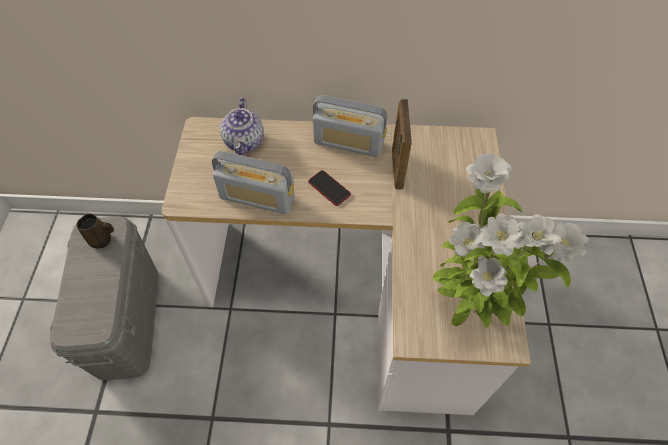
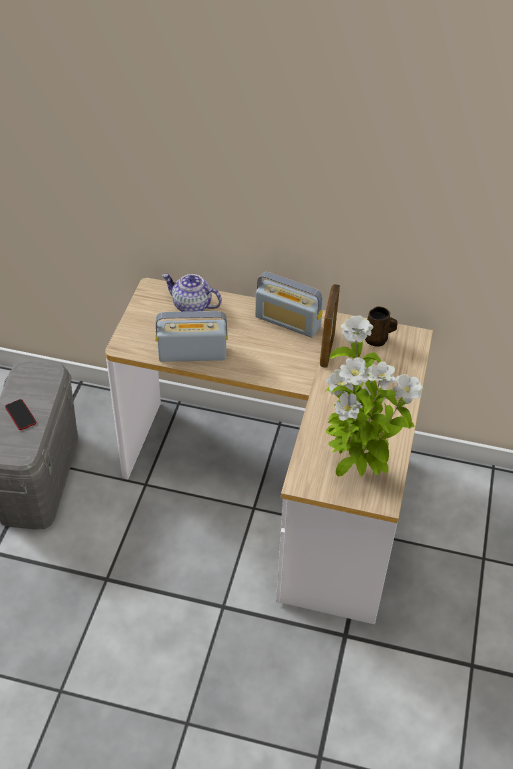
camera: 10 degrees right, 10 degrees down
(102, 240) = (38, 381): brown mug -> brown mug (377, 340)
(245, 141) = (191, 306): teapot -> teapot turned 105 degrees clockwise
(257, 198) = (192, 354): radio -> radio turned 150 degrees clockwise
(329, 188) = (259, 356): phone -> phone (20, 415)

